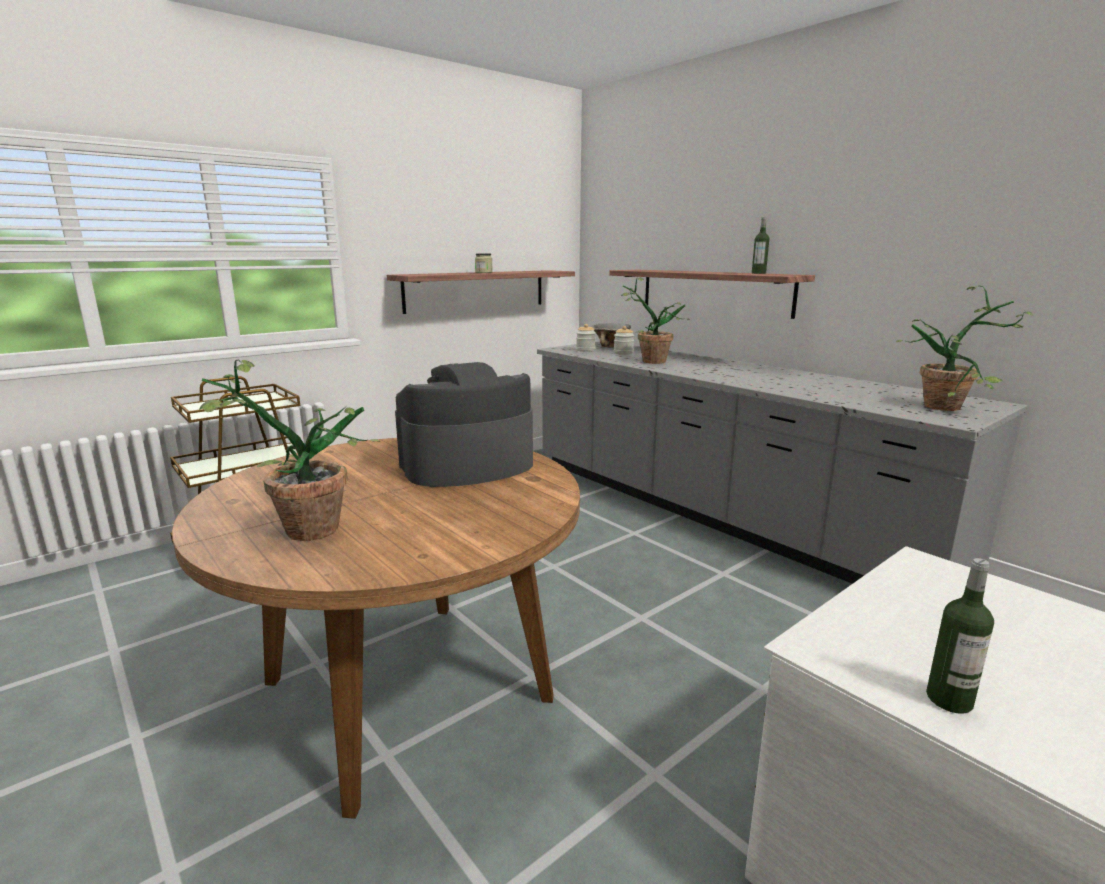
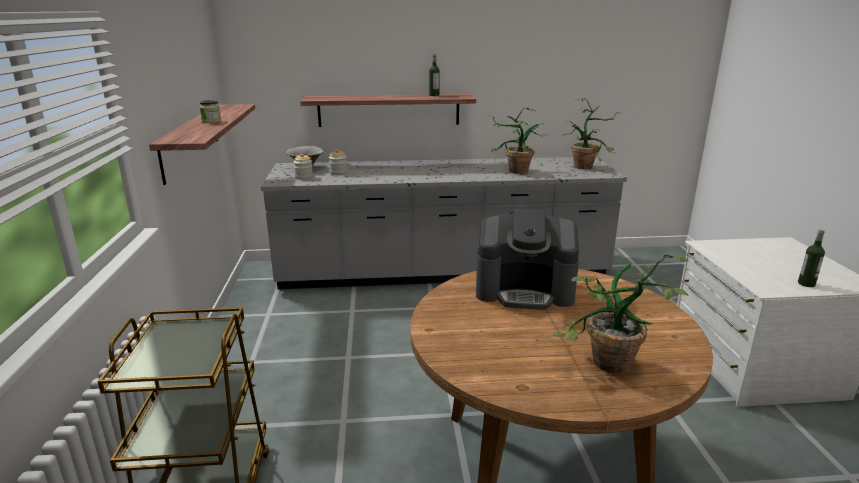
camera: 55 degrees left, 5 degrees up
(466, 466) = (525, 290): coffee machine -> coffee machine turned 90 degrees counterclockwise
(647, 361) = (379, 175): potted plant -> potted plant (514, 172)

